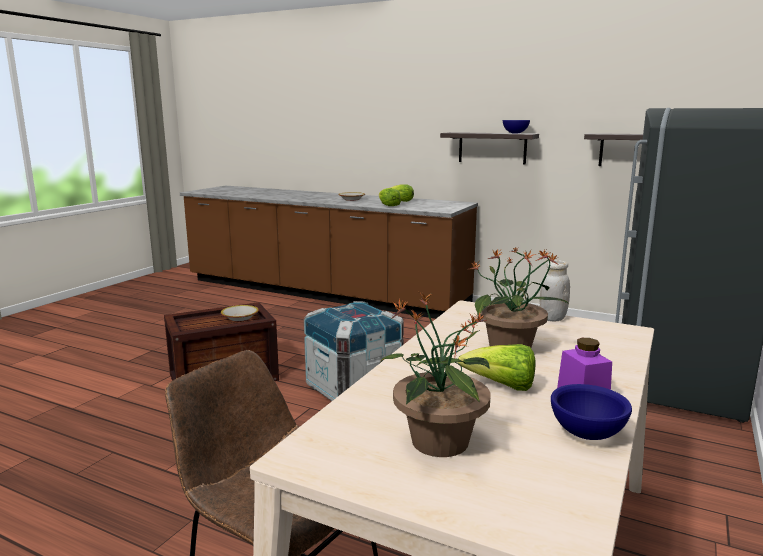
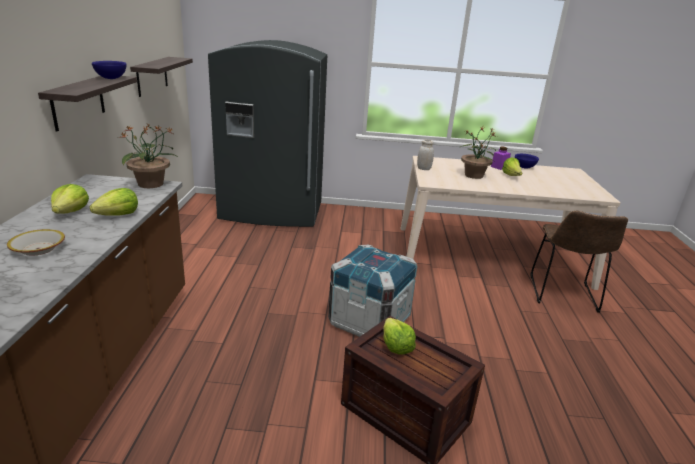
camera: 115 degrees left, 10 degrees up
(240, 318) = (396, 346): bowl -> lettuce
(438, 442) = (562, 182): potted plant -> potted plant (151, 184)

